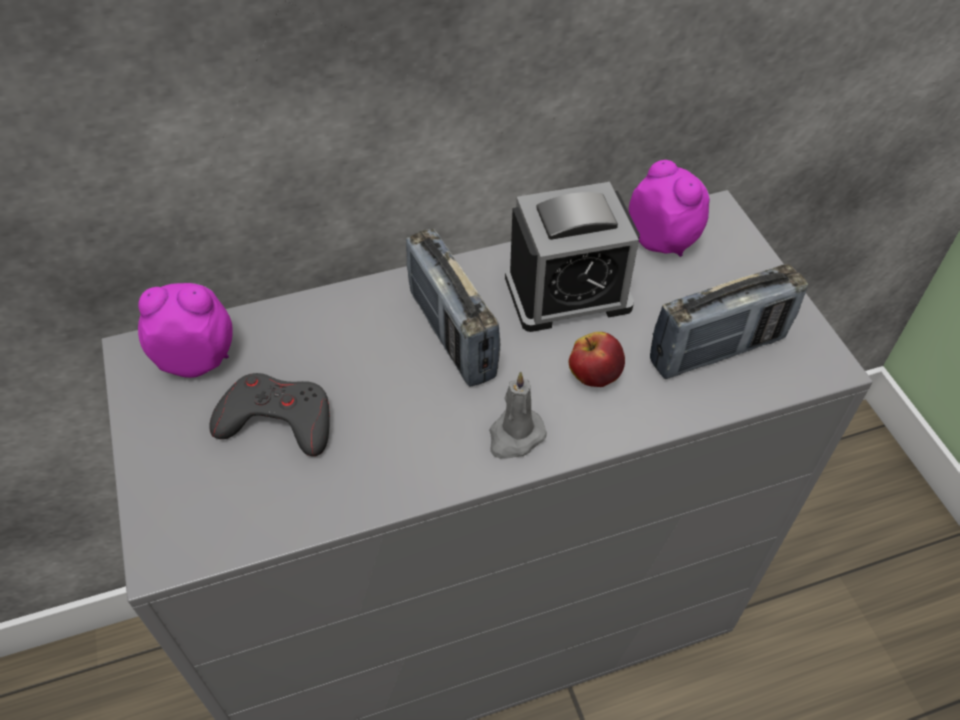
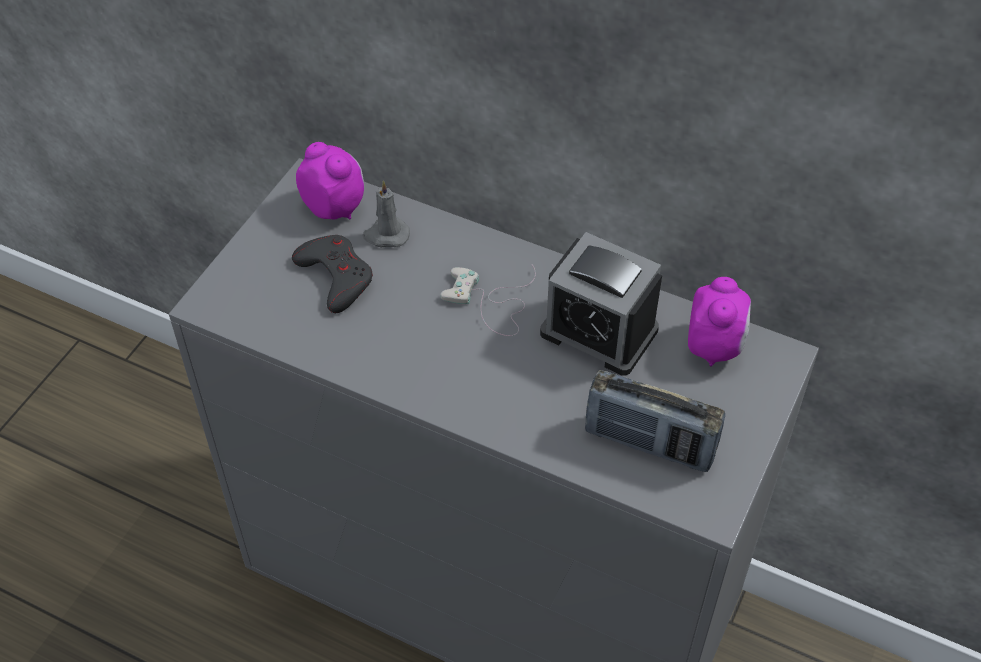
camera: 45 degrees right, 0 degrees up
(452, 335) = (491, 302): radio -> white game controller
(515, 436) = (452, 390): grey candle -> grey candle (386, 235)
(594, 376) = (546, 395): apple -> none

